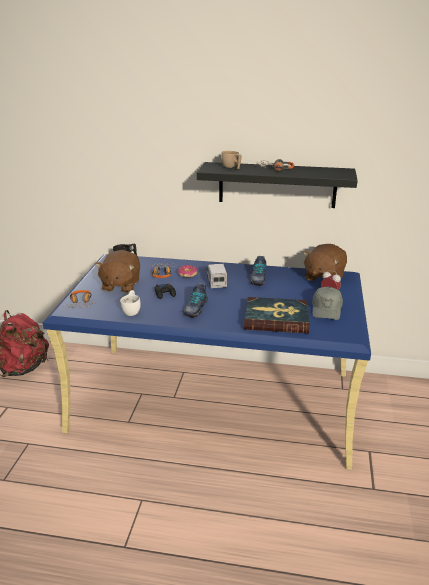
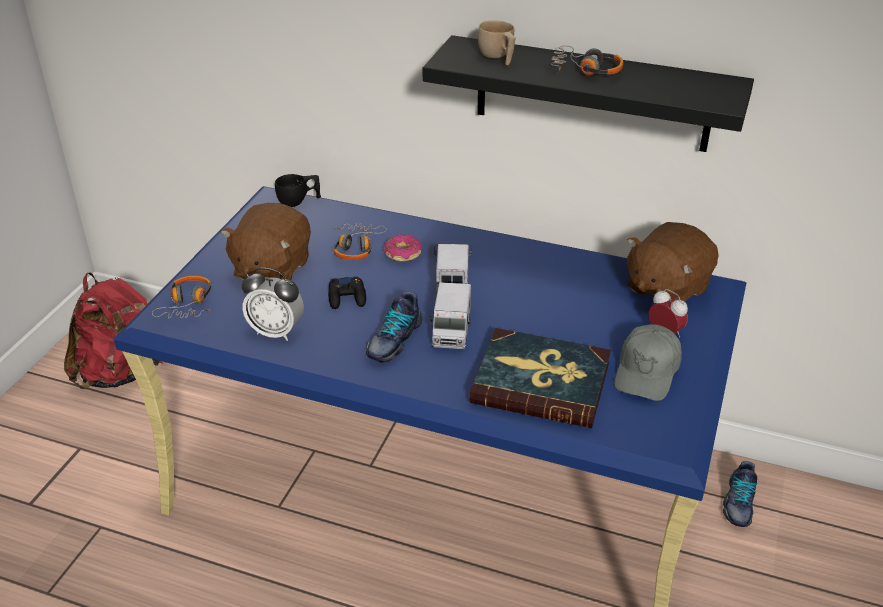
camera: 10 degrees right, 10 degrees up
(132, 310) = (276, 331): white cup -> alarm clock
(223, 302) = (451, 330): none -> toy truck
(258, 278) = (535, 277): shoe -> shoe (738, 503)

